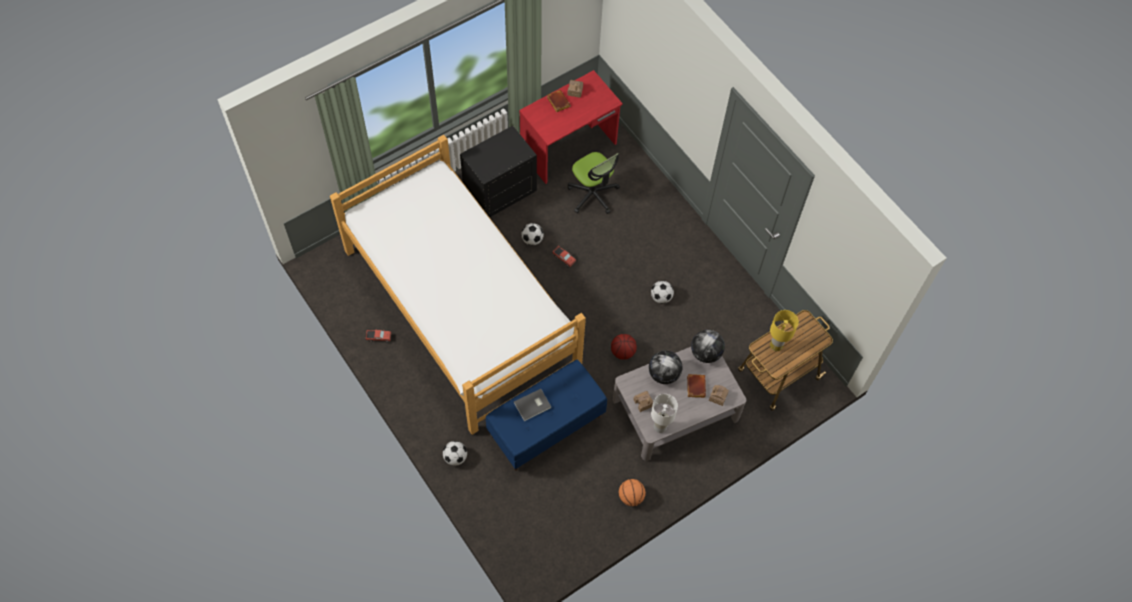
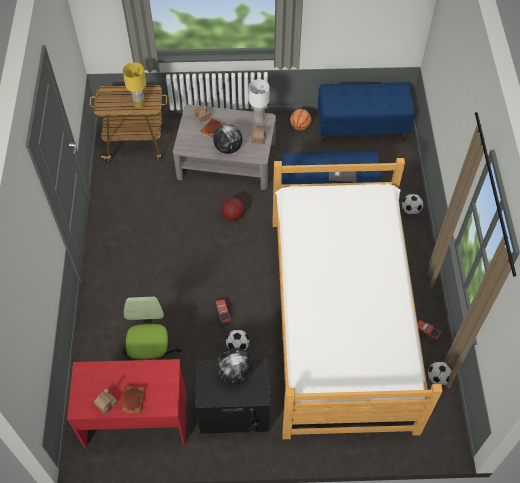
camera: 145 degrees left, 5 degrees down
(564, 537) = (362, 127): none -> blue bench
(661, 297) = (170, 238): football -> football (437, 378)
(705, 353) = (186, 146): globe -> globe (235, 373)

